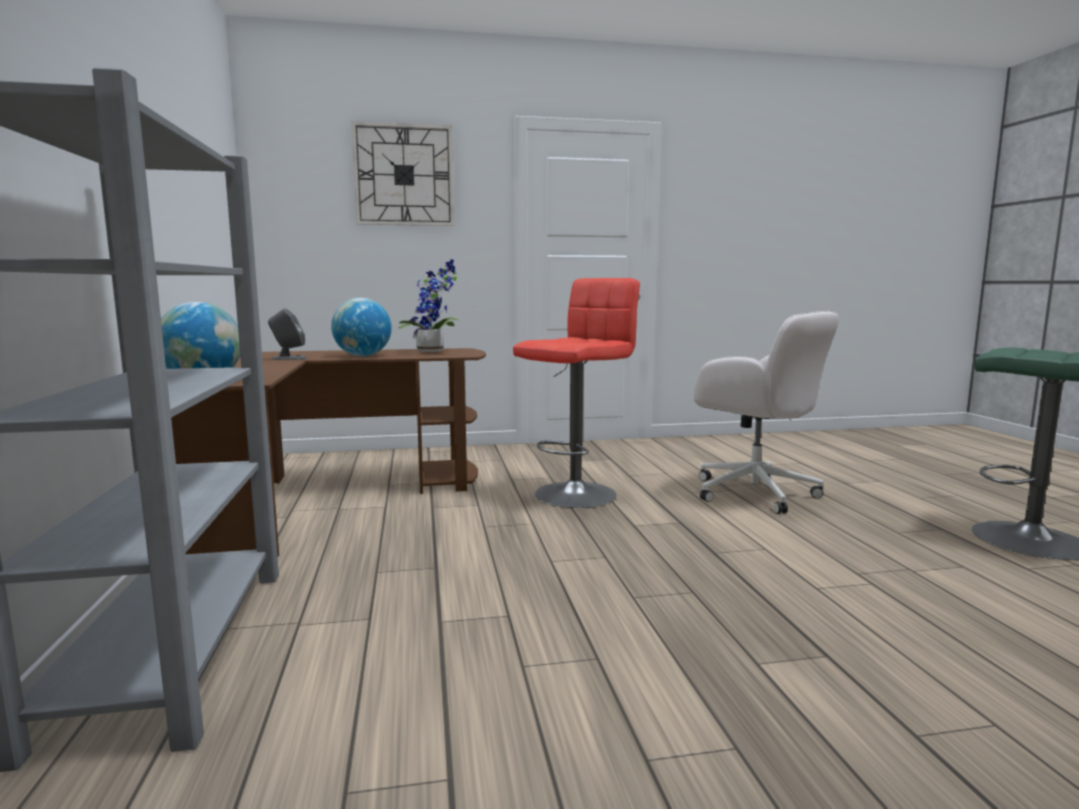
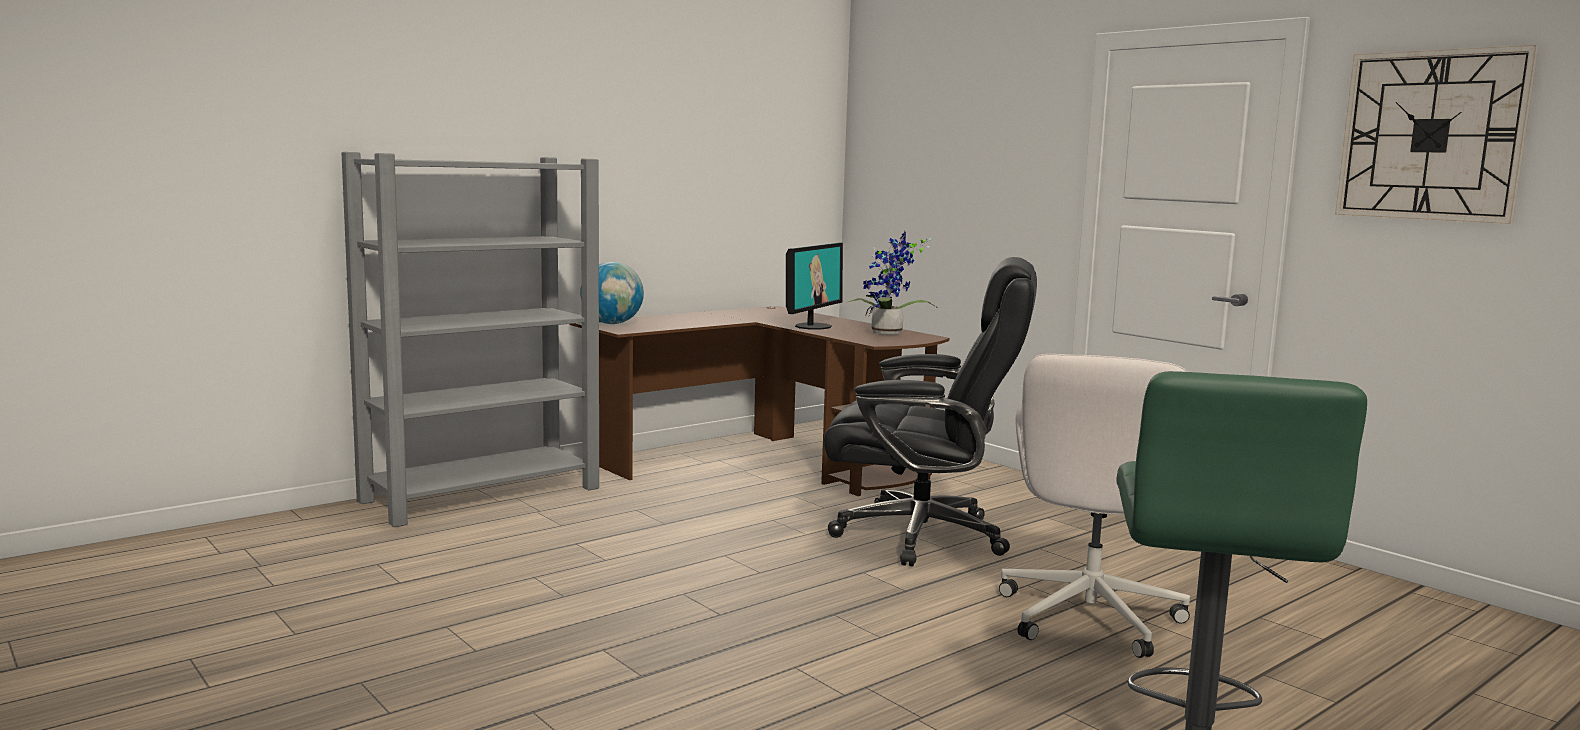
camera: 60 degrees right, 0 degrees up
(288, 358) = (759, 318): grey speaker -> none
(363, 356) = (812, 326): globe -> monitor
(404, 175) = (974, 120): wall clock -> wall clock (1431, 135)
(576, 494) = (920, 536): red stool -> black office chair

